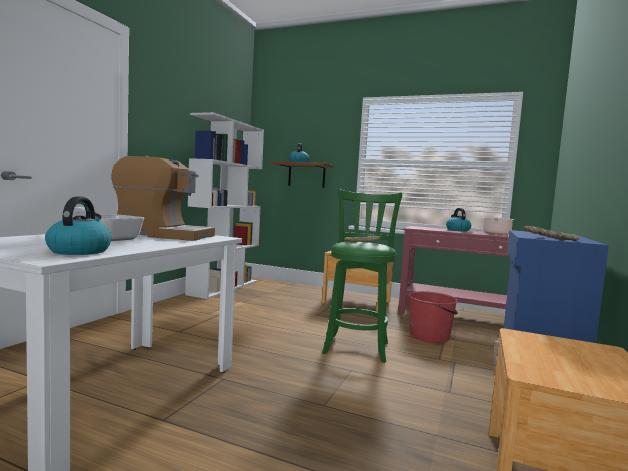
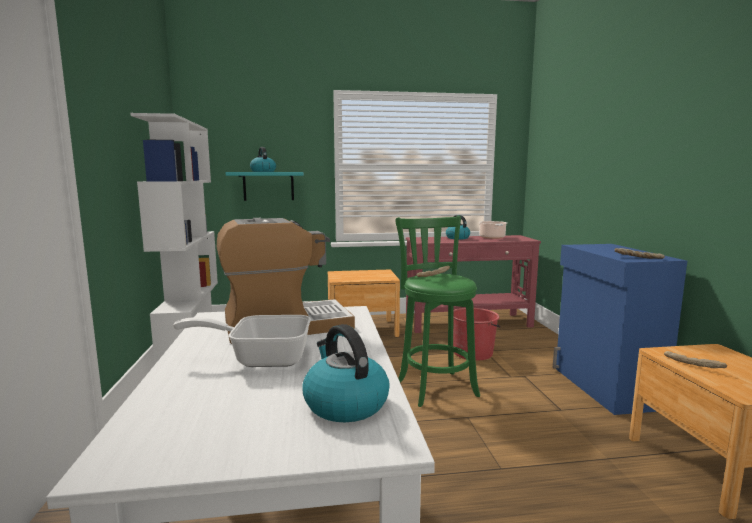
camera: 30 degrees left, 5 degrees up
(306, 175) = (268, 186): brown shelf -> turquoise shelf
(532, 348) = (693, 365): none -> bread

